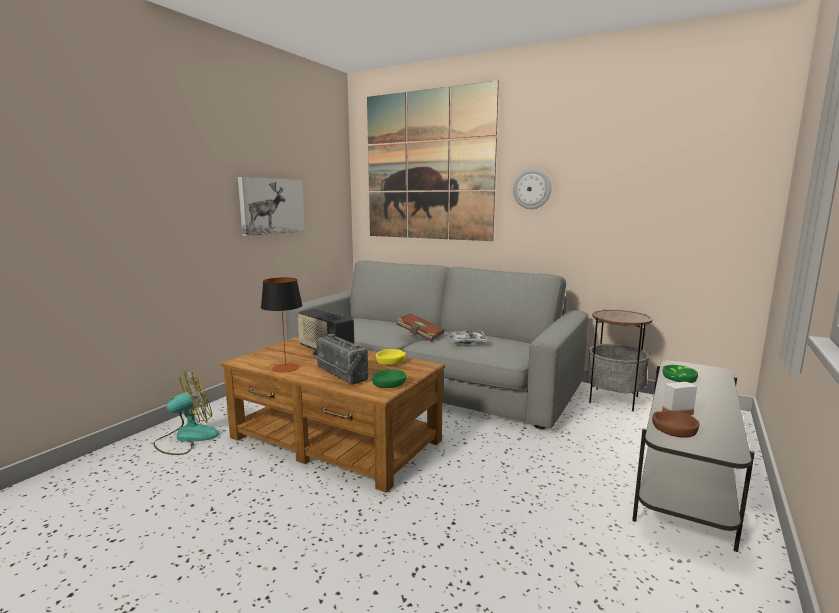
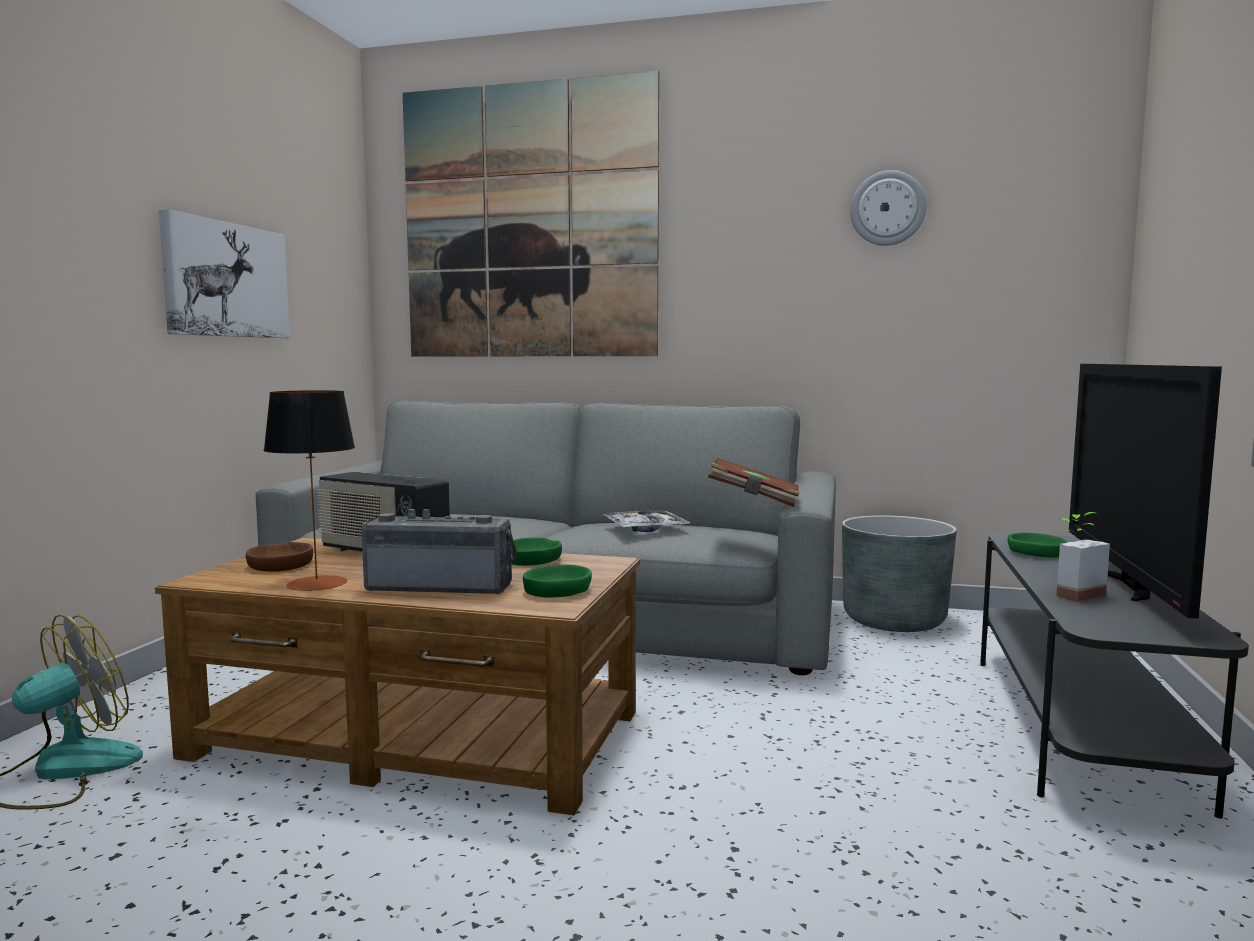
camera: 15 degrees left, 5 degrees down
(338, 374) = (441, 586): radio -> radio turned 150 degrees clockwise
(390, 361) = (532, 560): yellow bowl -> green bowl
(420, 335) = (548, 527): brown book -> brown book (754, 501)
(532, 189) = (726, 261): wall clock -> wall clock (887, 208)
(613, 399) = (894, 620): side table -> grey planter
(674, 429) = (1097, 615): brown bowl -> brown bowl (280, 565)
(714, 409) = (1126, 585): none -> television

